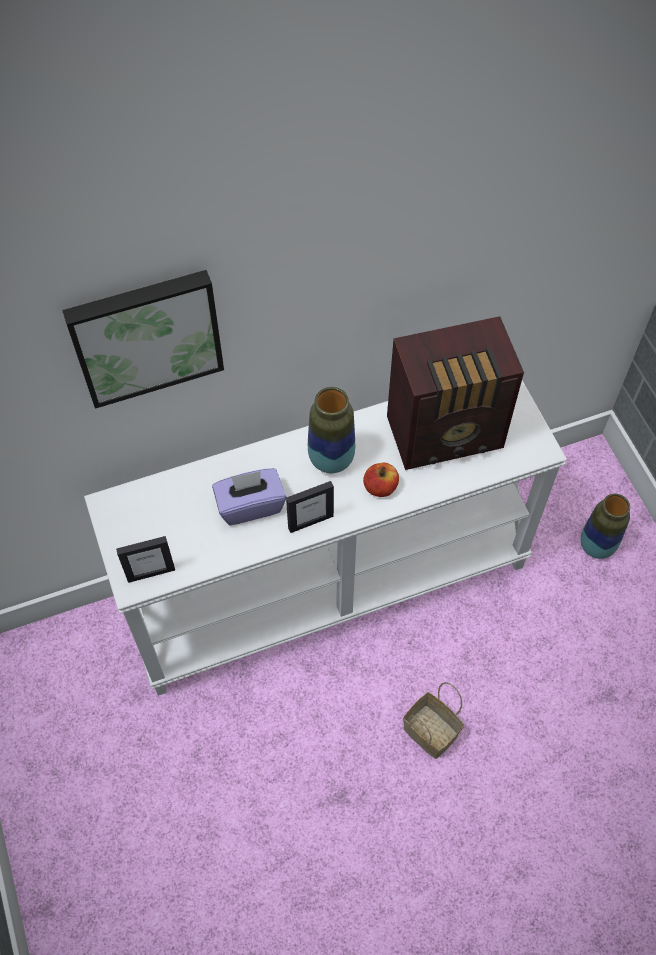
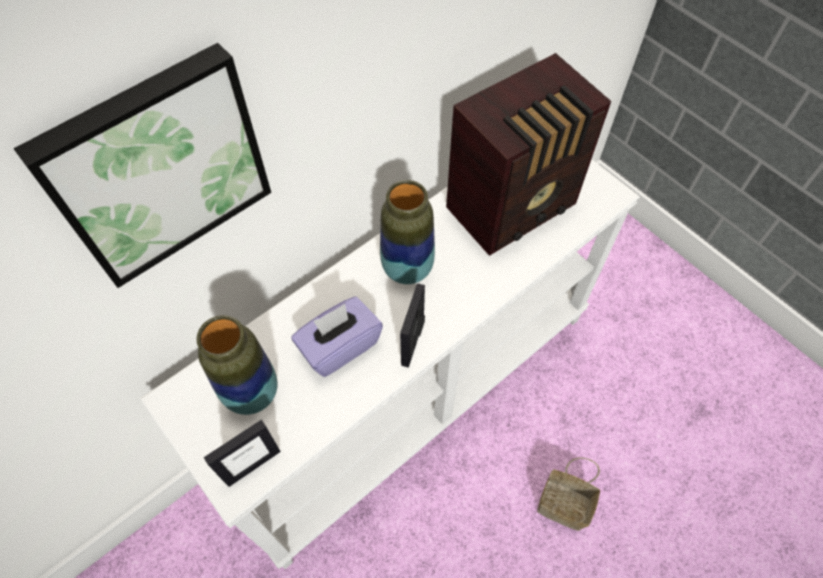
camera: 20 degrees left, 0 degrees up
(310, 521) = (413, 343): picture frame -> picture frame turned 150 degrees clockwise
(380, 487) = (471, 282): apple -> none
(596, 546) = (630, 281): vase -> vase (252, 393)

